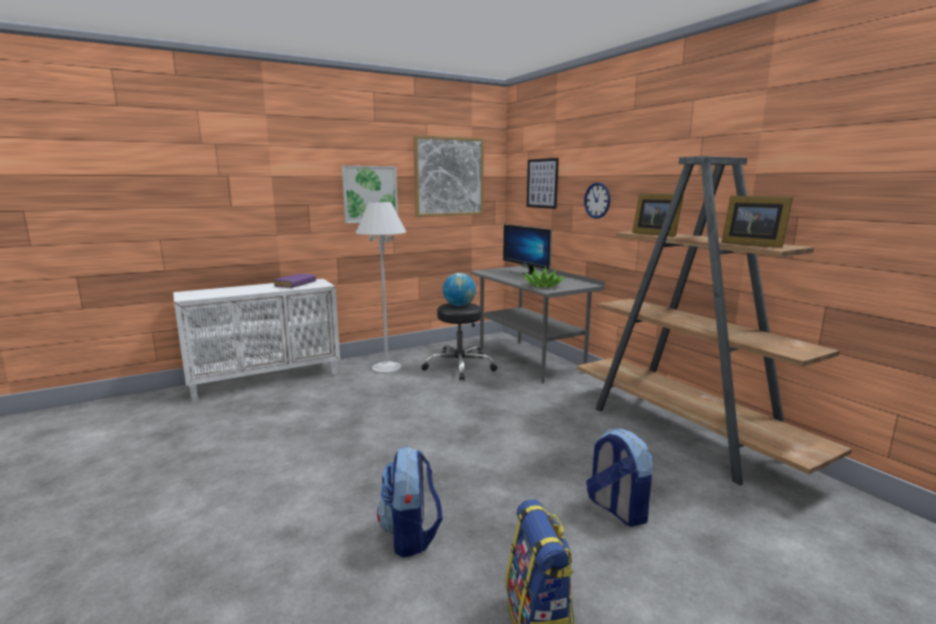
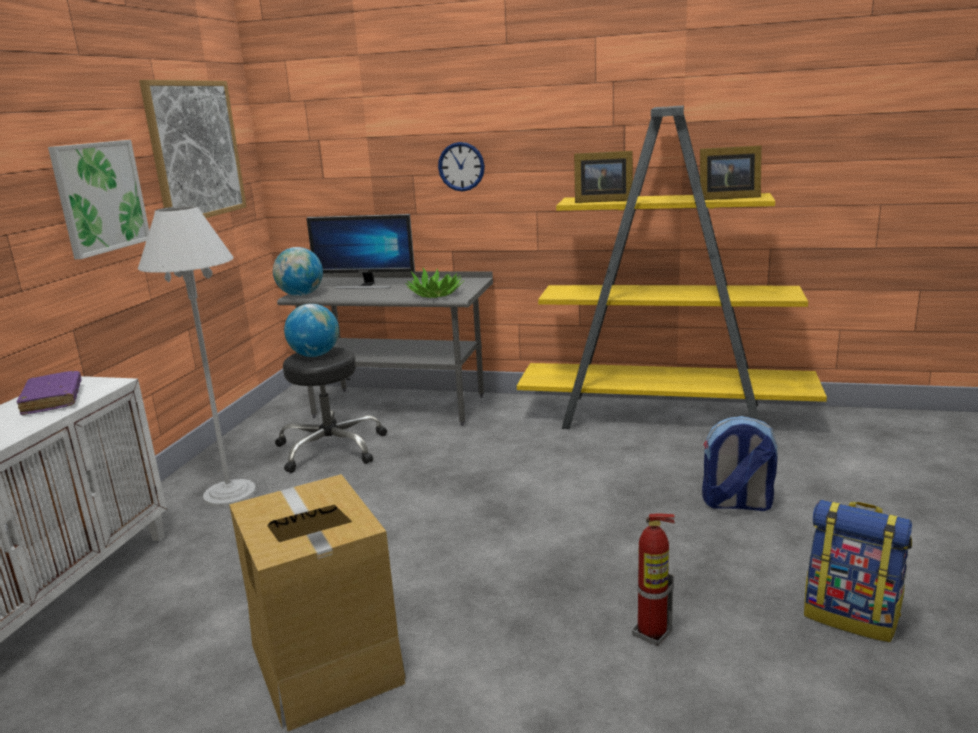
camera: 45 degrees left, 5 degrees up
(285, 450) = (325, 662): none -> cardboard box
(411, 535) = (652, 633): backpack -> fire extinguisher
(485, 271) = (301, 295): none -> globe
(542, 183) = (346, 149): picture -> none
(686, 434) = (665, 417): brown bookcase -> yellow bookcase

